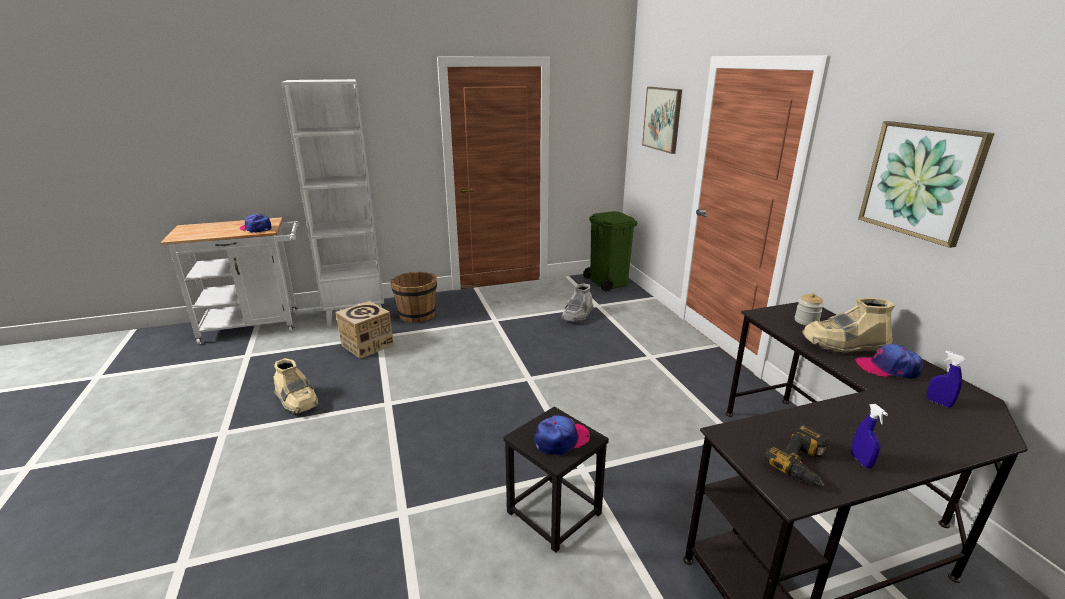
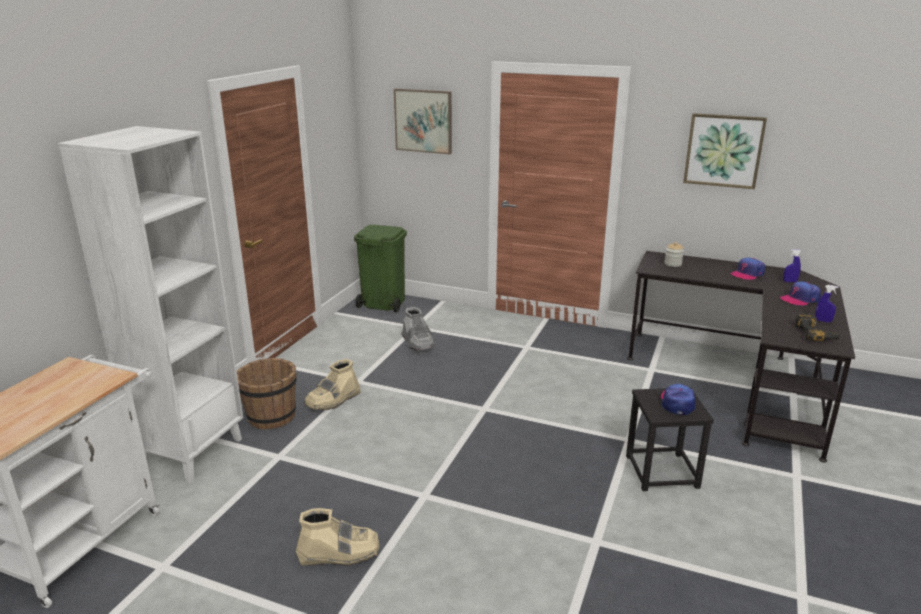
camera: 50 degrees left, 0 degrees up
(256, 228) = (88, 381): cap -> cap (800, 299)
(367, 345) = (286, 470): cardboard box -> none
(844, 345) = (712, 270): beige boot -> beige boot (333, 400)

